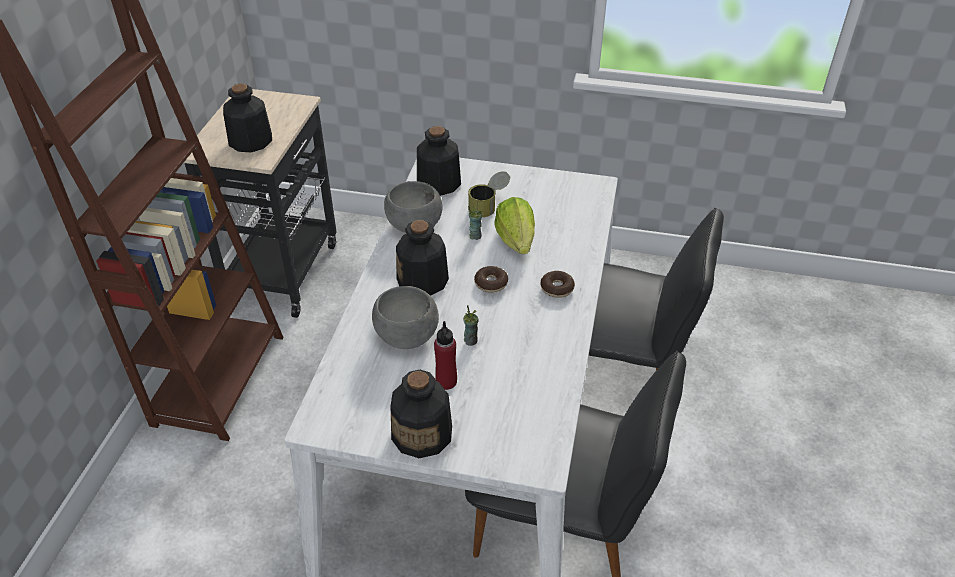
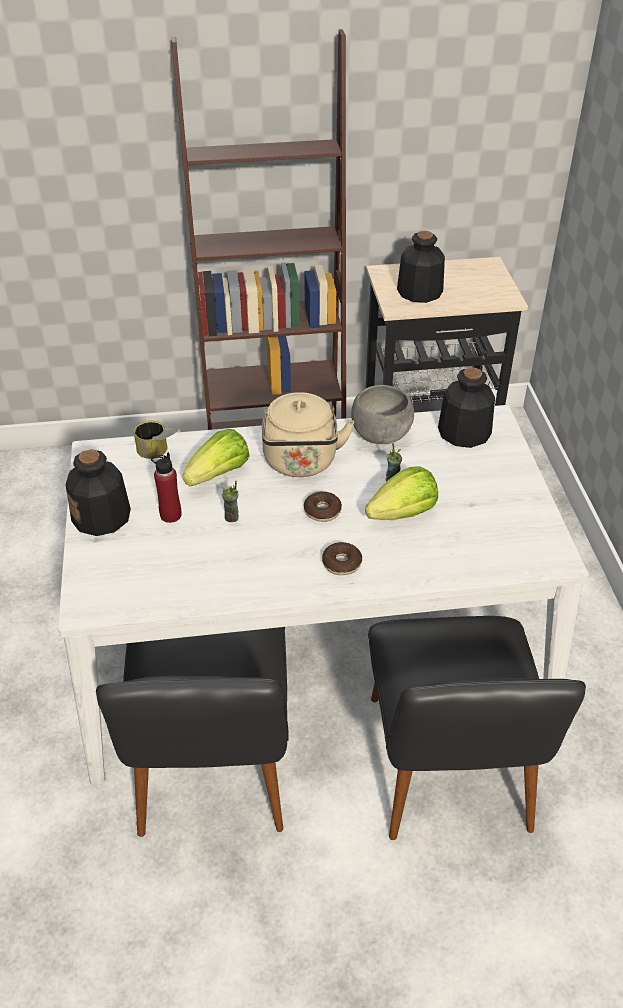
camera: 70 degrees right, 0 degrees up
(407, 336) = (219, 474): grey bowl -> lettuce
(423, 281) = (301, 463): bottle -> beige kettle
(489, 206) = (450, 478): can -> can (158, 452)

